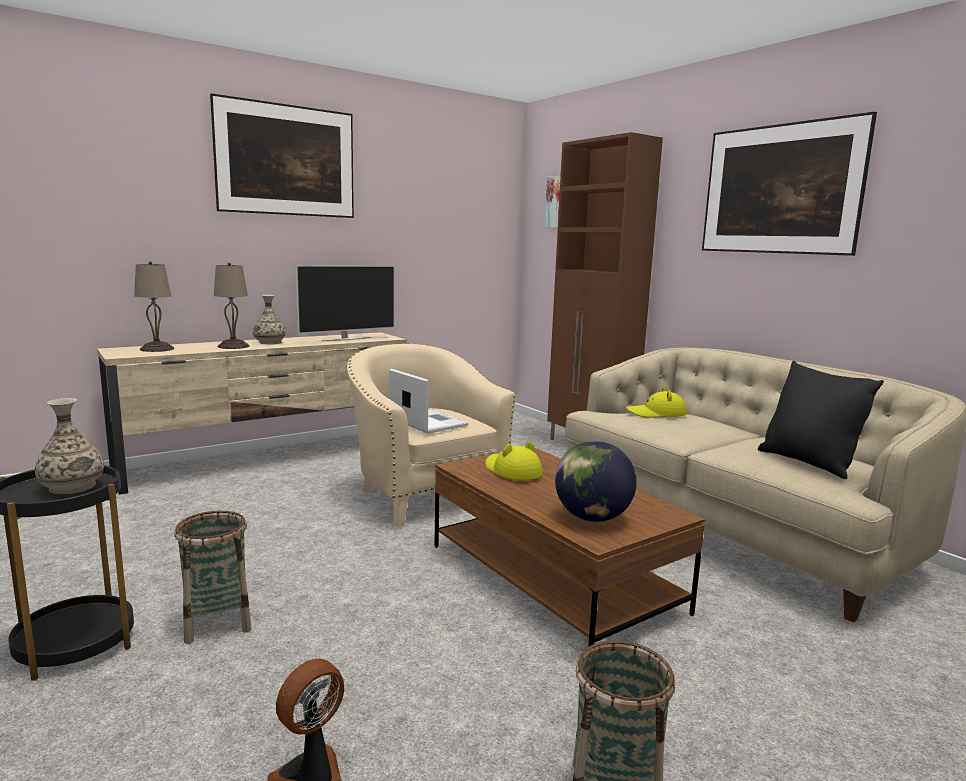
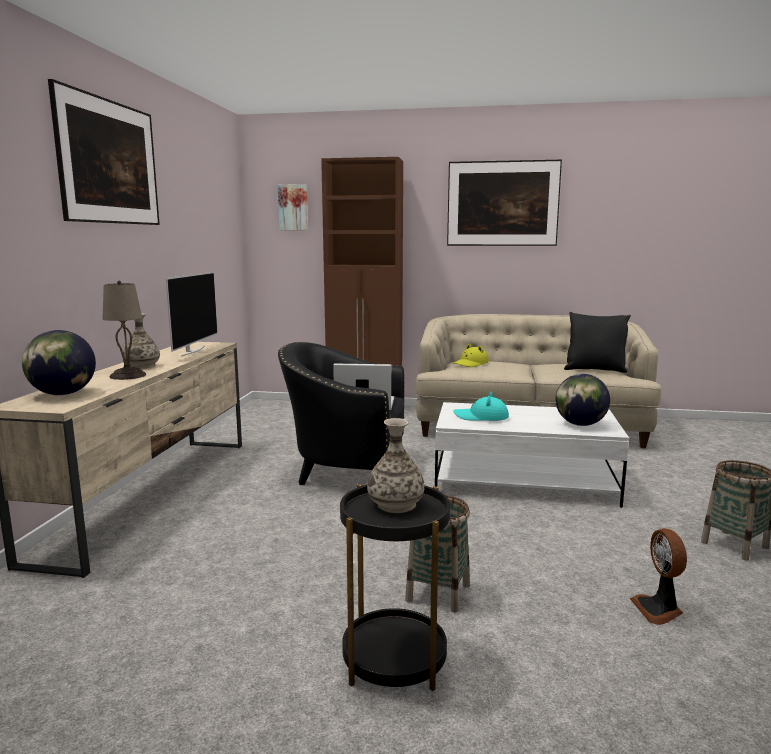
camera: 45 degrees left, 0 degrees up
(156, 349) = (62, 394): beige table lamp -> globe
(423, 494) = (345, 470): beige armchair -> black armchair
(512, 471) = (481, 417): yellow hat -> turquoise hat
(553, 578) = (523, 482): brown coffee table -> white coffee table

